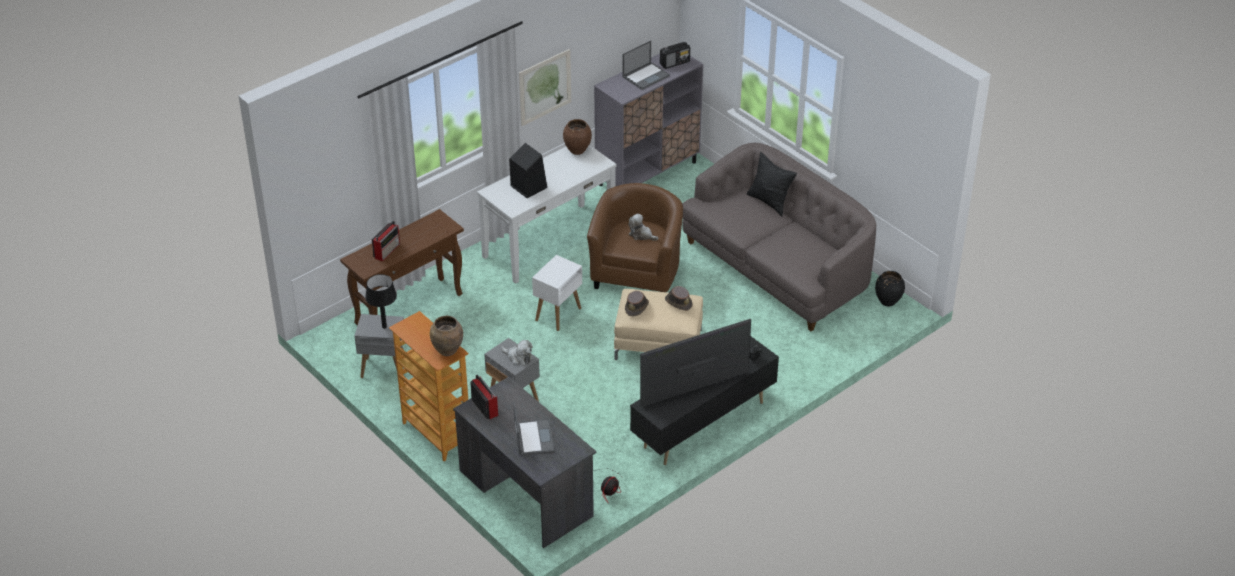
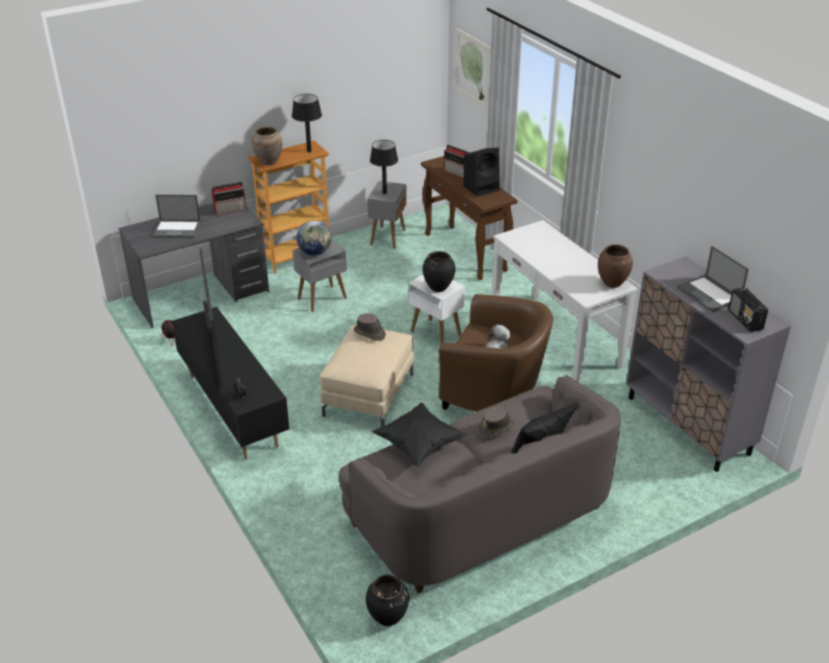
camera: 100 degrees right, 5 degrees down
(417, 326) = (309, 151): none -> black table lamp
(518, 357) = (315, 253): plush toy -> globe
(528, 186) = (546, 248): black speaker -> black speaker (482, 187)
(545, 87) = (644, 199): picture -> picture (473, 69)
(563, 269) = (438, 287): none -> black vase
(678, 302) = (368, 362): brown hat -> brown hat (497, 428)
(778, 256) = (419, 445): none -> black pillow

